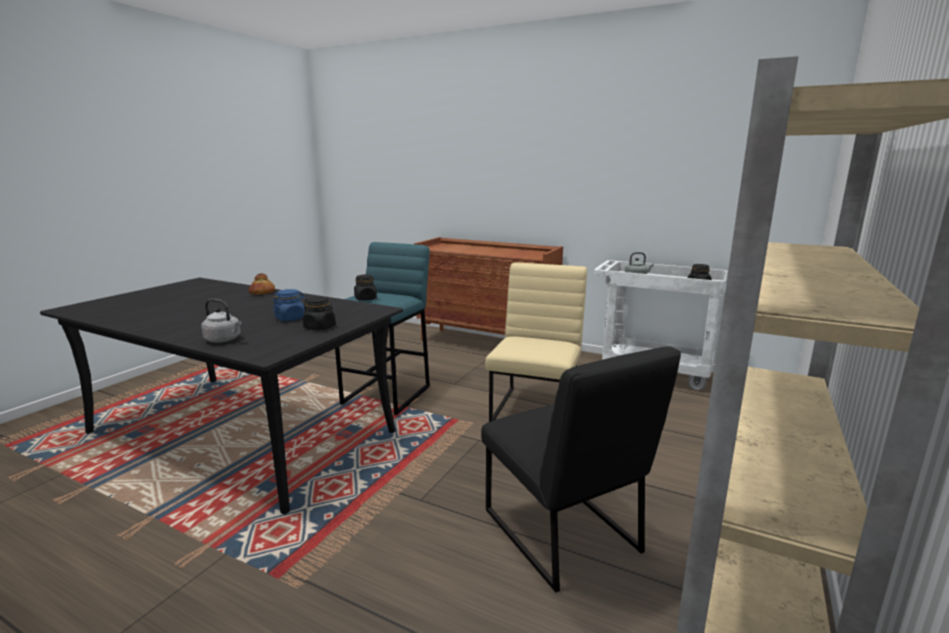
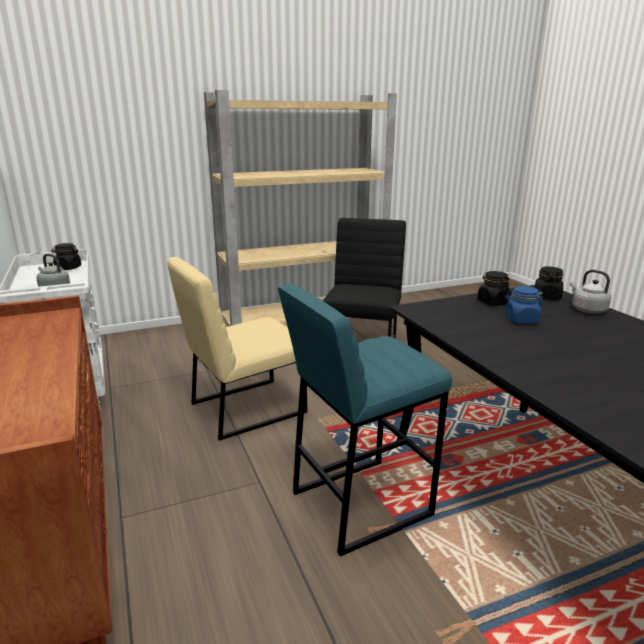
camera: 140 degrees left, 5 degrees up
(262, 292) = (567, 393): bread -> none
(365, 299) = (400, 354): black jar -> black jar (546, 297)

